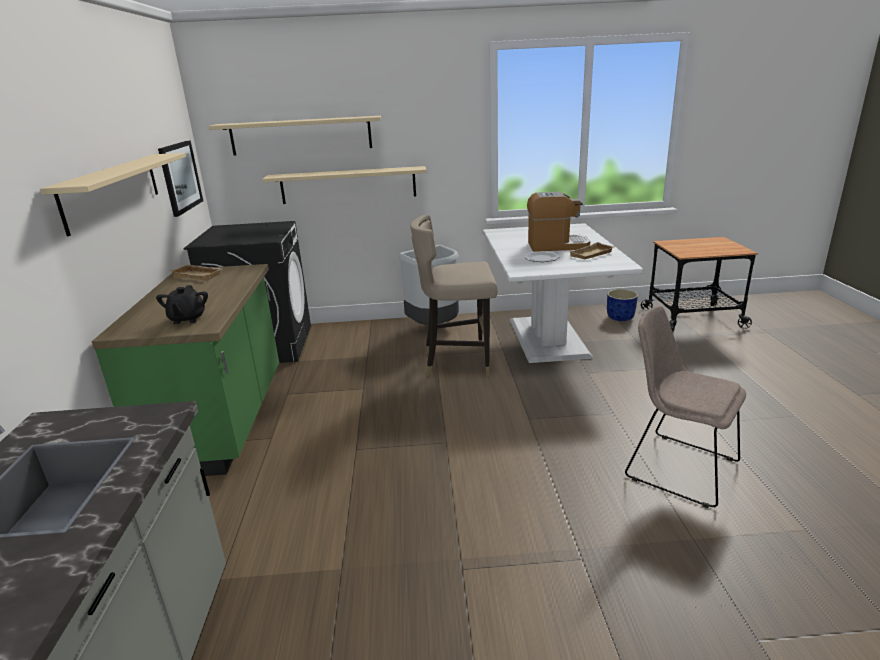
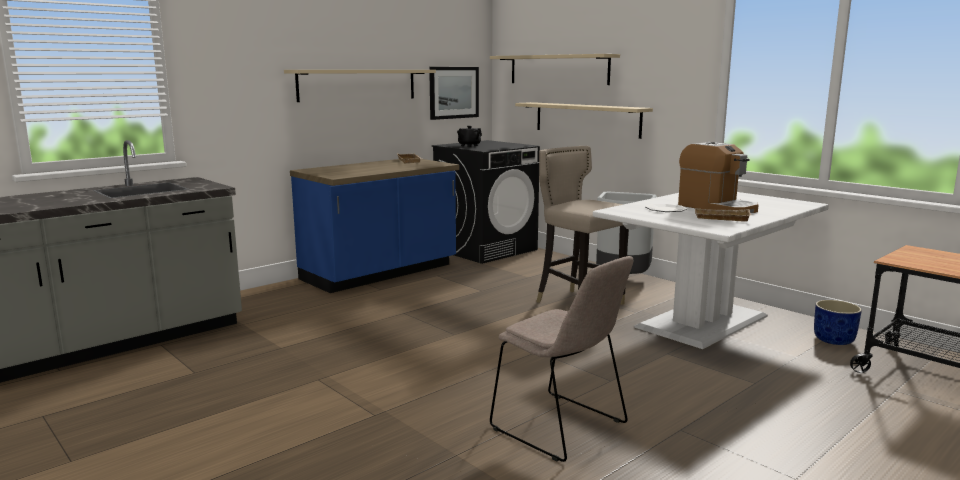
camera: 50 degrees right, 10 degrees down
(187, 319) = (341, 172): black teapot -> black teapot (469, 145)
(223, 420) = (380, 273): green counter -> blue counter
(677, 467) = (562, 428): beige chair -> beige chair turned 135 degrees clockwise

